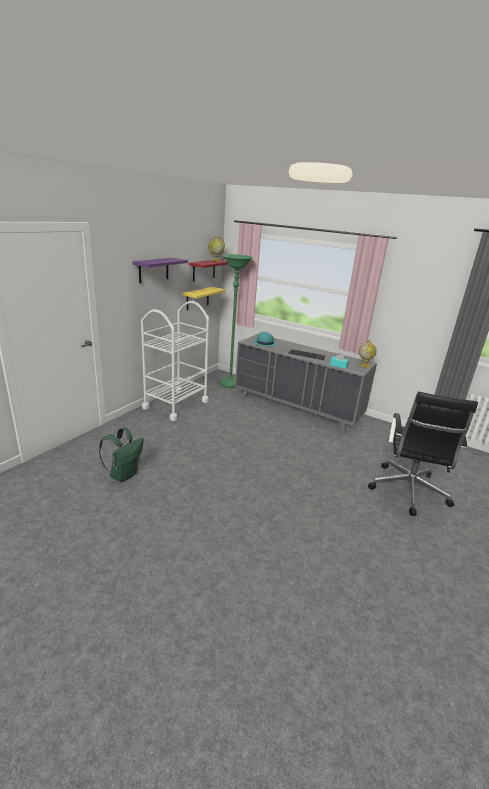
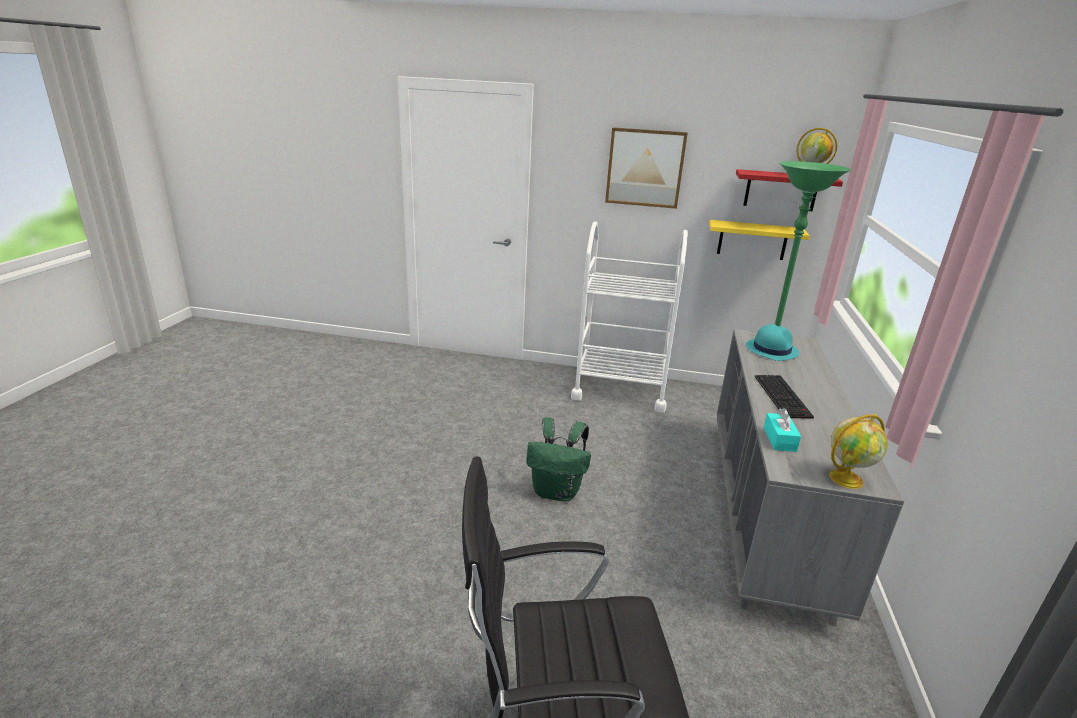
camera: 70 degrees right, 0 degrees up
(124, 475) = (420, 400): green backpack -> green backpack (557, 492)
(153, 270) = (645, 168): purple shelf -> picture

